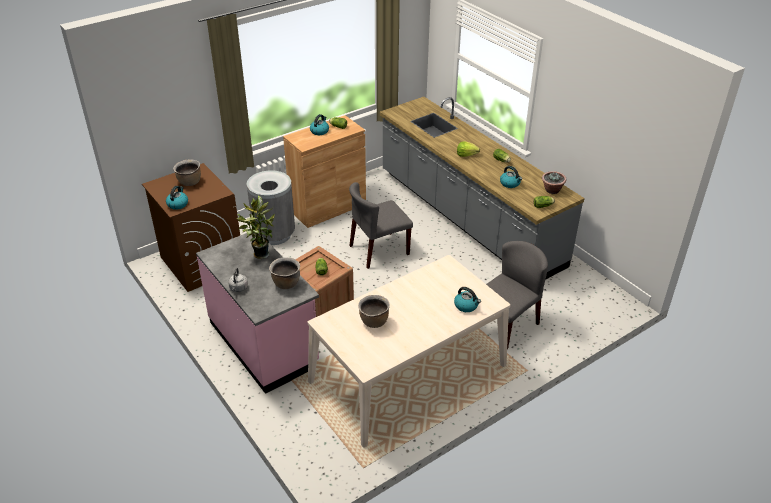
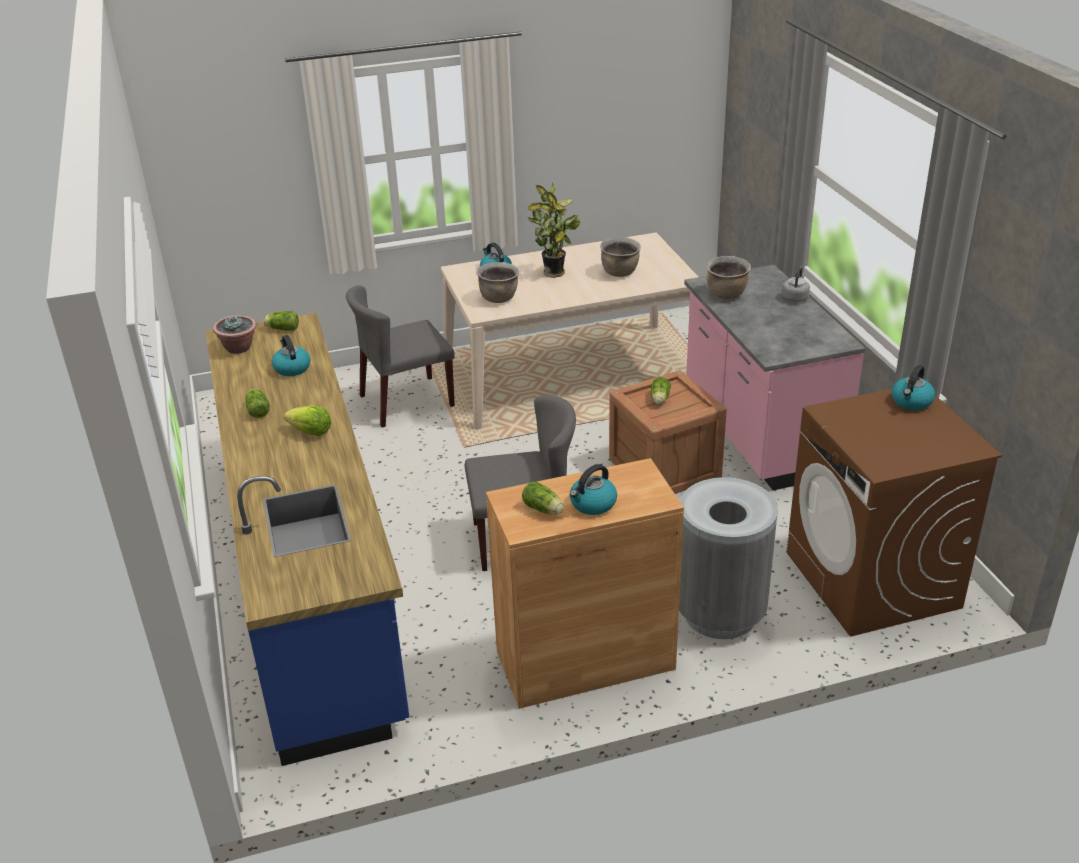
camera: 160 degrees left, 5 degrees down
(189, 182) = (897, 441): brown cooking pot -> brown cooking pot (499, 298)
(260, 254) = (761, 332): potted plant -> potted plant (555, 274)
(468, 218) = (312, 573): grey counter -> blue counter

